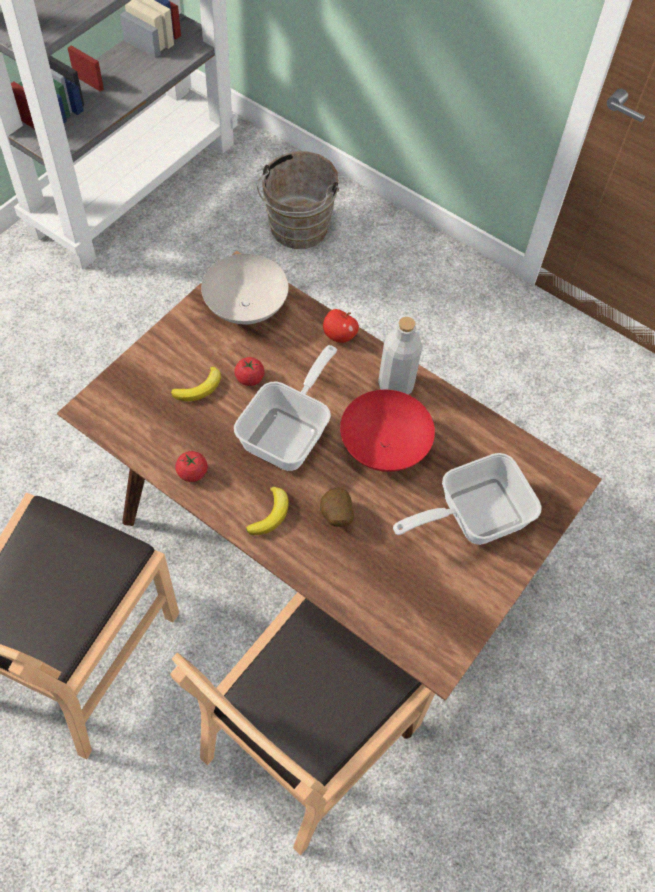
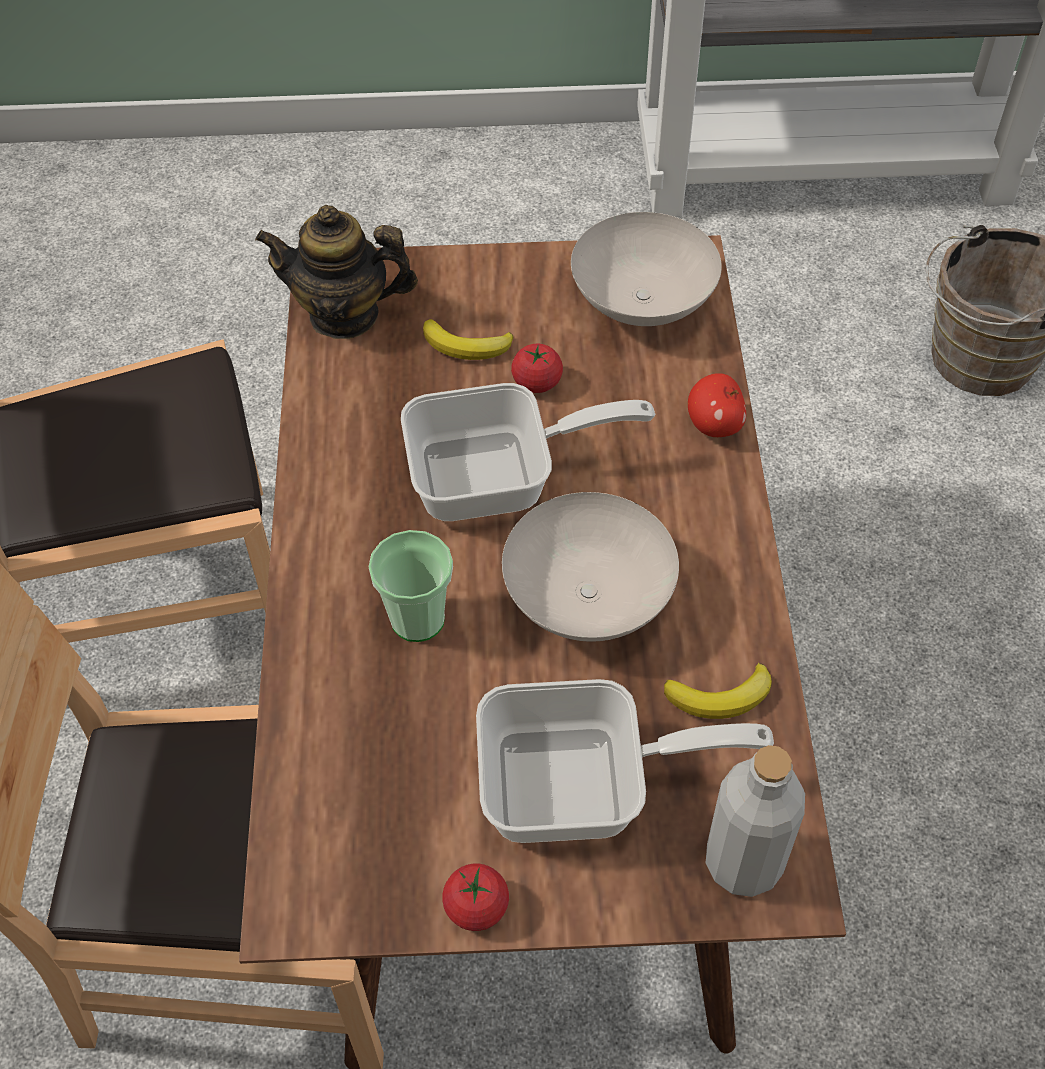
camera: 55 degrees right, 5 degrees down
(125, 421) = (344, 314): none -> teapot
(192, 473) = (334, 425): tomato -> tomato (476, 907)
(270, 514) = (351, 545): banana -> banana (721, 696)
(335, 516) = (417, 619): potato -> cup
(385, 447) = (589, 601): red bowl -> white bowl
(395, 385) = (706, 543): grey bottle -> grey bottle (743, 862)
(472, 515) = (584, 788): frying pan -> frying pan turned 150 degrees clockwise

